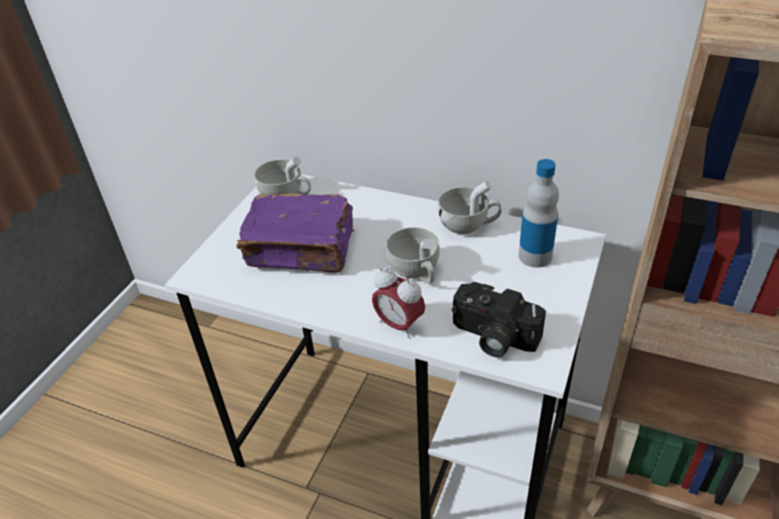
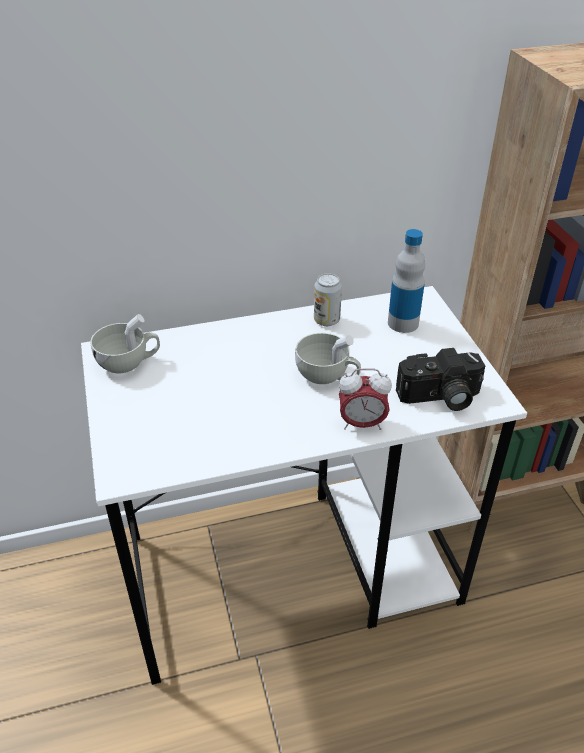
camera: 40 degrees left, 0 degrees up
(302, 249) = (203, 403): purple book -> none
(468, 225) = (326, 320): white cup -> can

